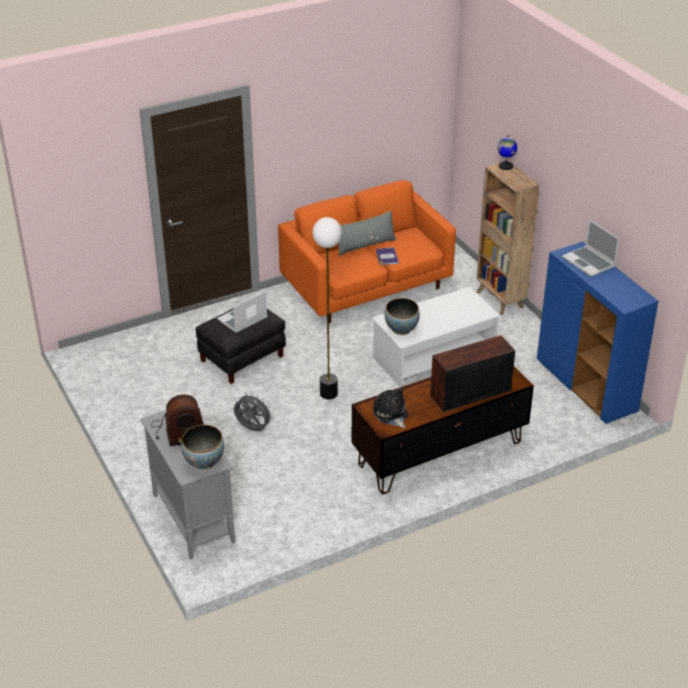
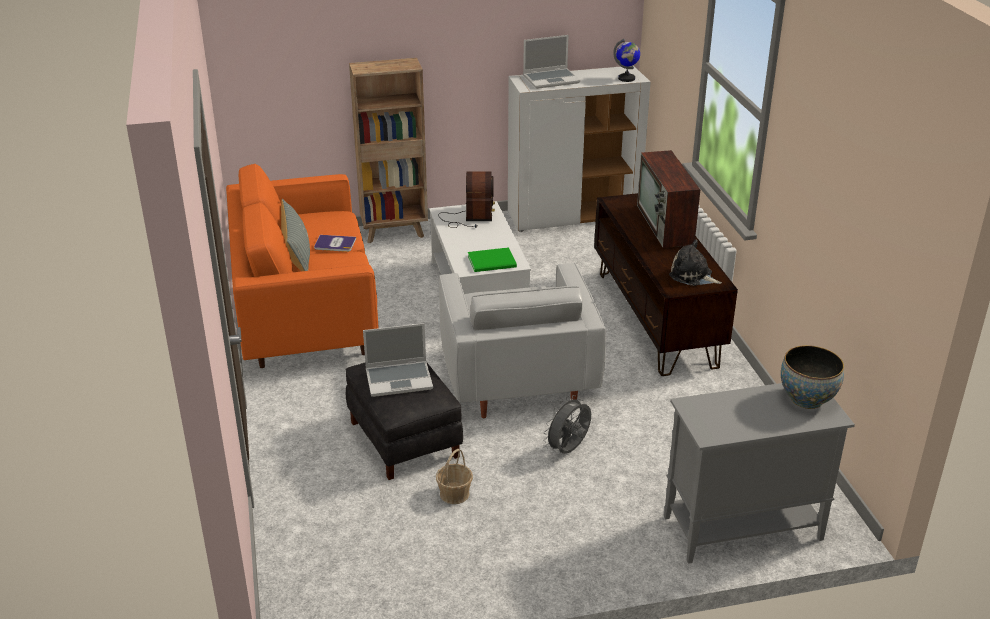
camera: 75 degrees left, 5 degrees down
(178, 431) = (736, 415): radio -> radio (469, 217)
(195, 388) = (455, 494): none -> basket
(242, 319) = (399, 379): laptop -> laptop turned 75 degrees counterclockwise
(328, 393) = (517, 377): floor lamp -> white armchair
(391, 415) = (692, 276): plush toy -> plush toy turned 45 degrees clockwise
(401, 329) = (493, 262): bowl -> green book
(505, 166) = (363, 65): globe -> globe (626, 78)
(586, 386) = (573, 216): blue cabinet -> white cabinet

